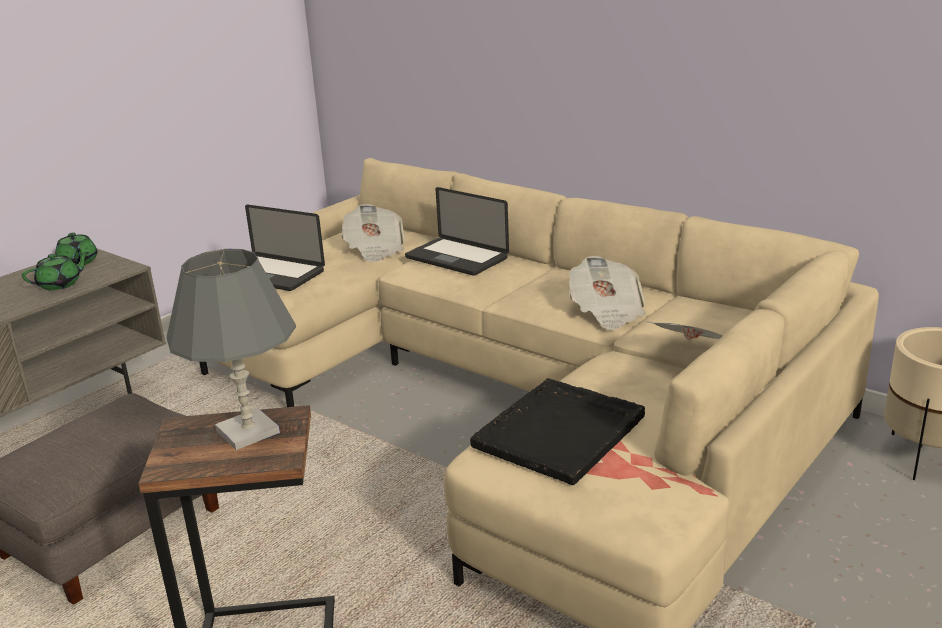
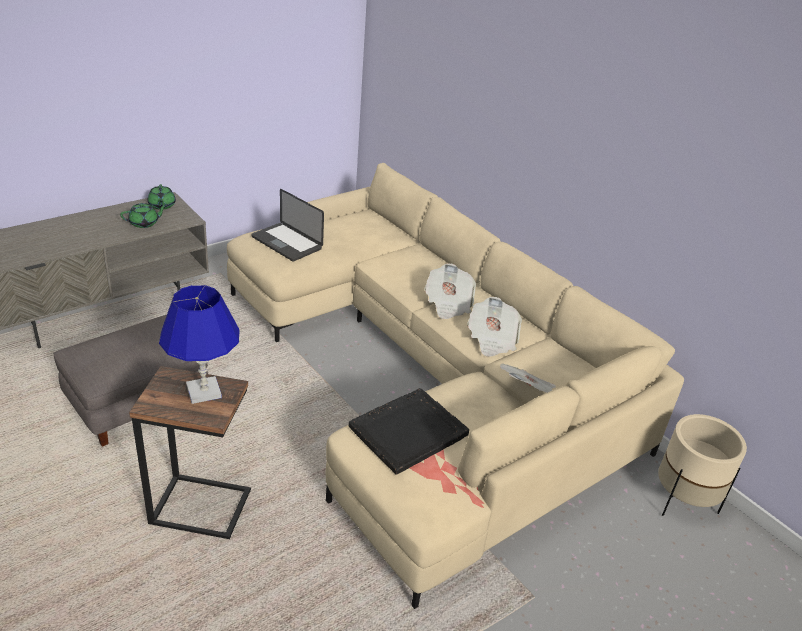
camera: 10 degrees right, 10 degrees up
(248, 431) = (204, 391): grey table lamp -> blue table lamp
(374, 250) = (364, 238): newspaper -> newspaper (448, 304)
(456, 258) = (414, 262): laptop -> none

